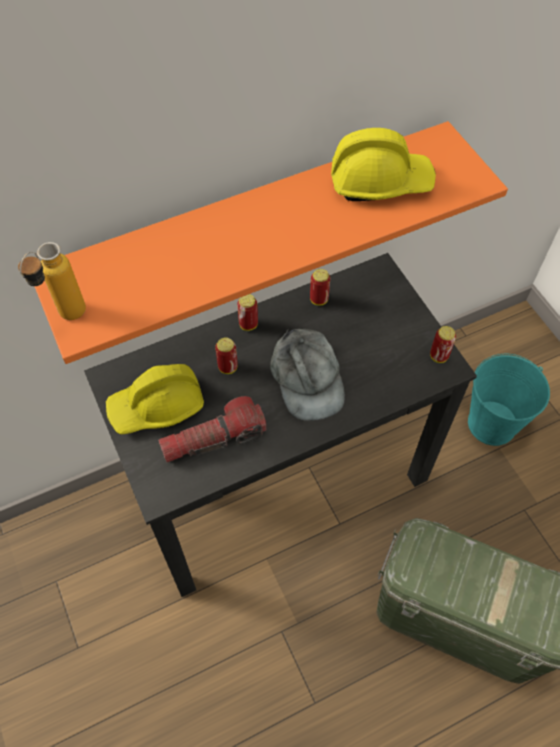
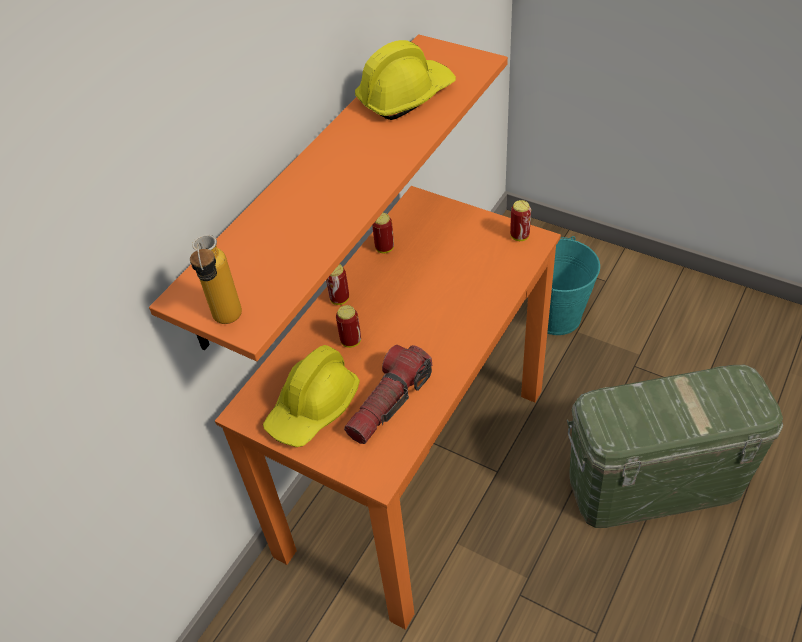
camera: 30 degrees left, 10 degrees down
(281, 479) = (415, 468): black desk -> orange desk
(307, 378) = (428, 311): grey cap -> none

